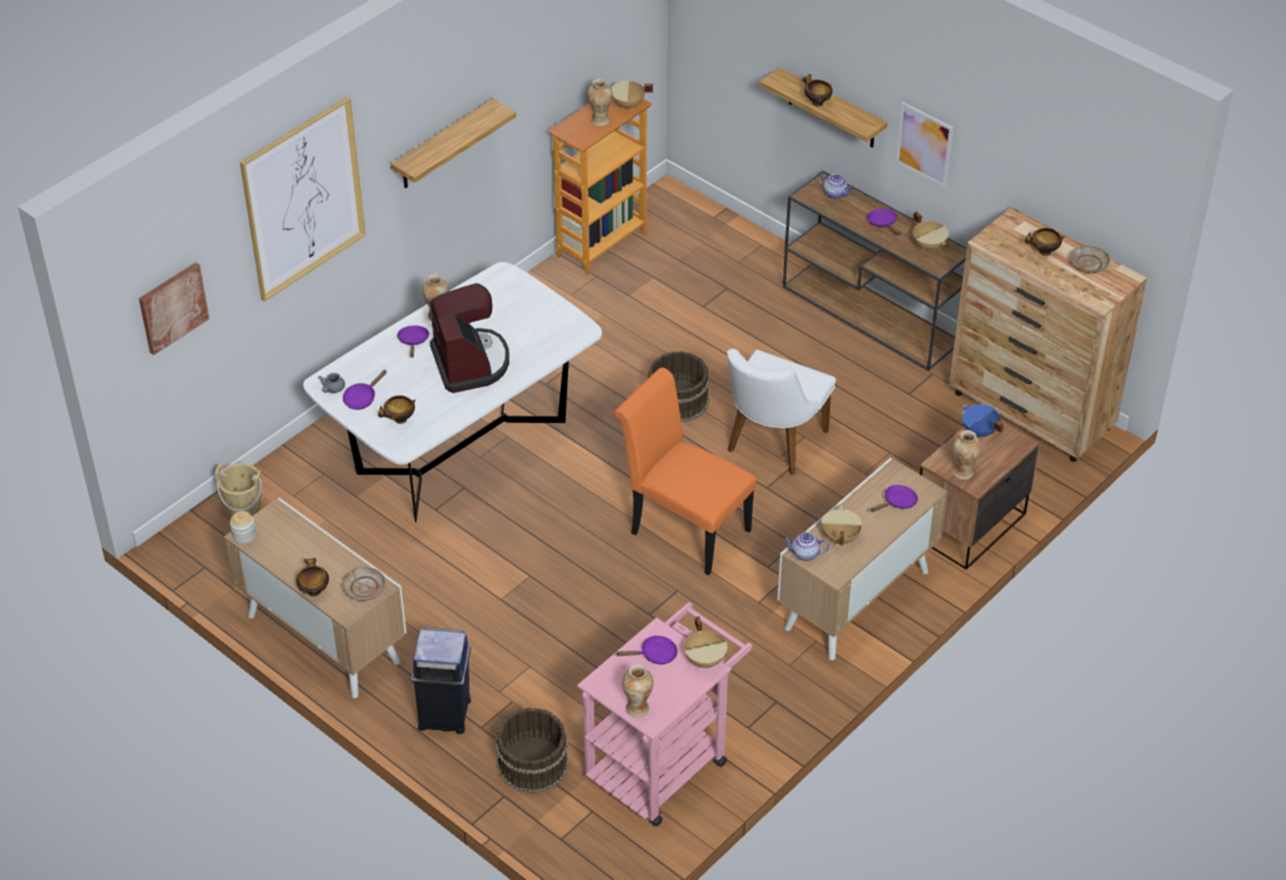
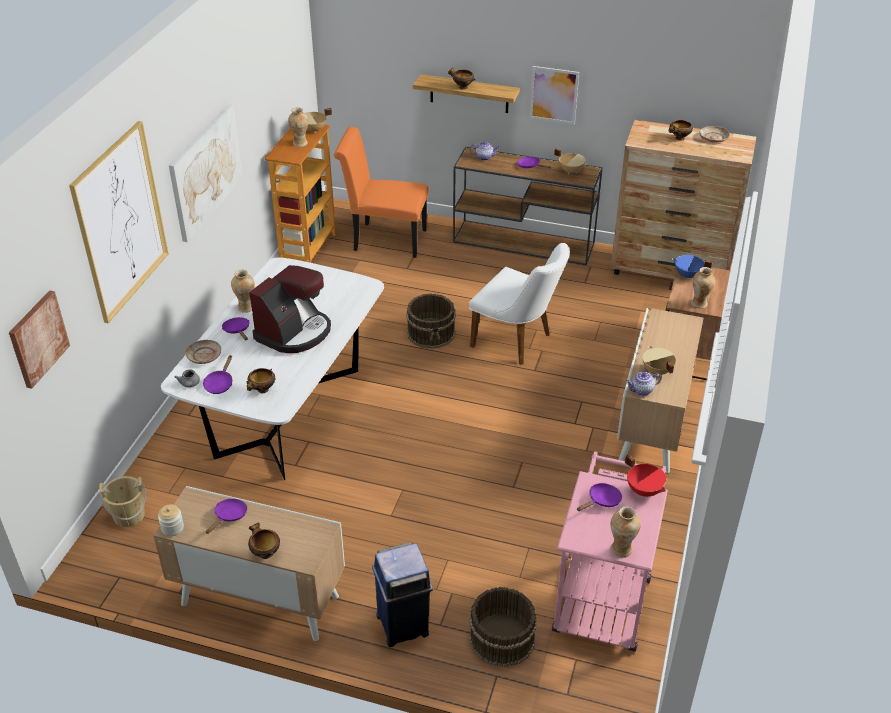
camera: 25 degrees left, 5 degrees down
(364, 589) = (310, 536): beige plate -> beige plate (204, 356)
(443, 146) = (205, 171): shelf -> picture
(470, 363) = (294, 332): coffee machine -> coffee machine turned 75 degrees clockwise
(683, 528) = (495, 416): orange chair -> orange chair (384, 240)
(705, 659) = (644, 490): beige cooking pot -> red cooking pot
(771, 446) = (517, 342): white chair -> white chair turned 60 degrees counterclockwise
(897, 503) = (676, 335): purple frying pan -> purple frying pan (229, 516)

